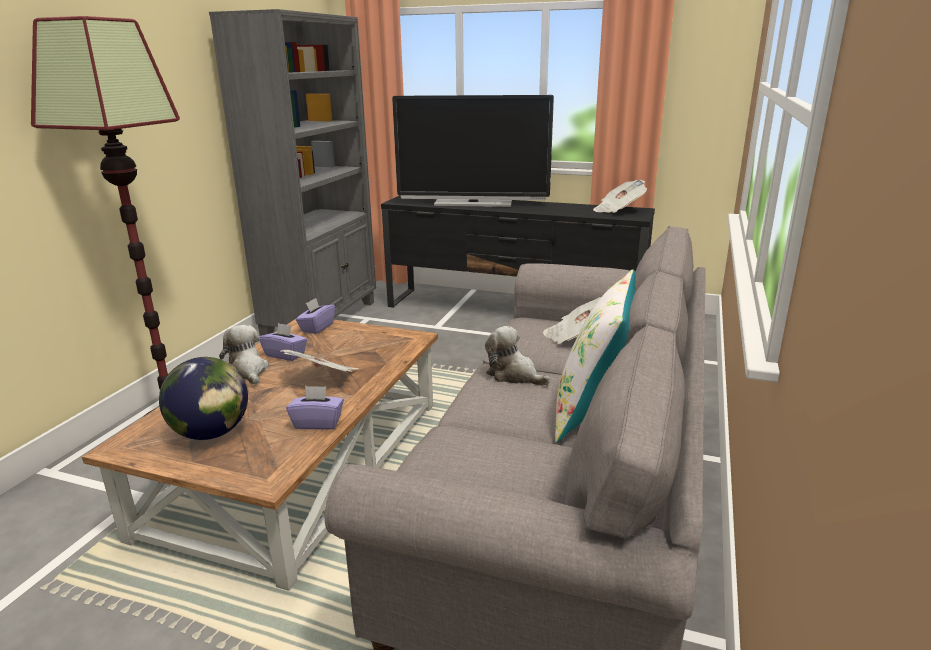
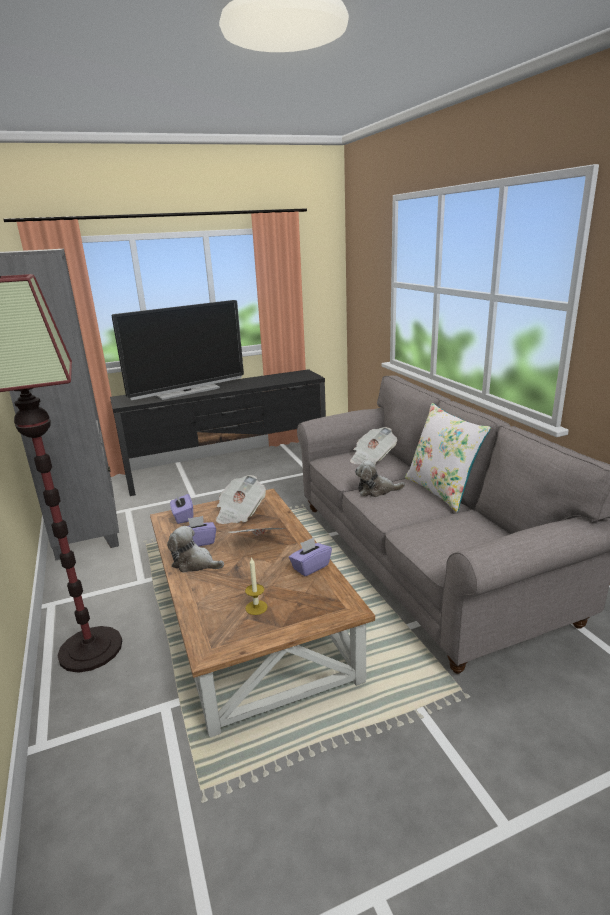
camera: 40 degrees left, 0 degrees up
(211, 433) = (256, 607): globe -> candle
(618, 210) = (292, 375): newspaper -> newspaper (239, 513)

